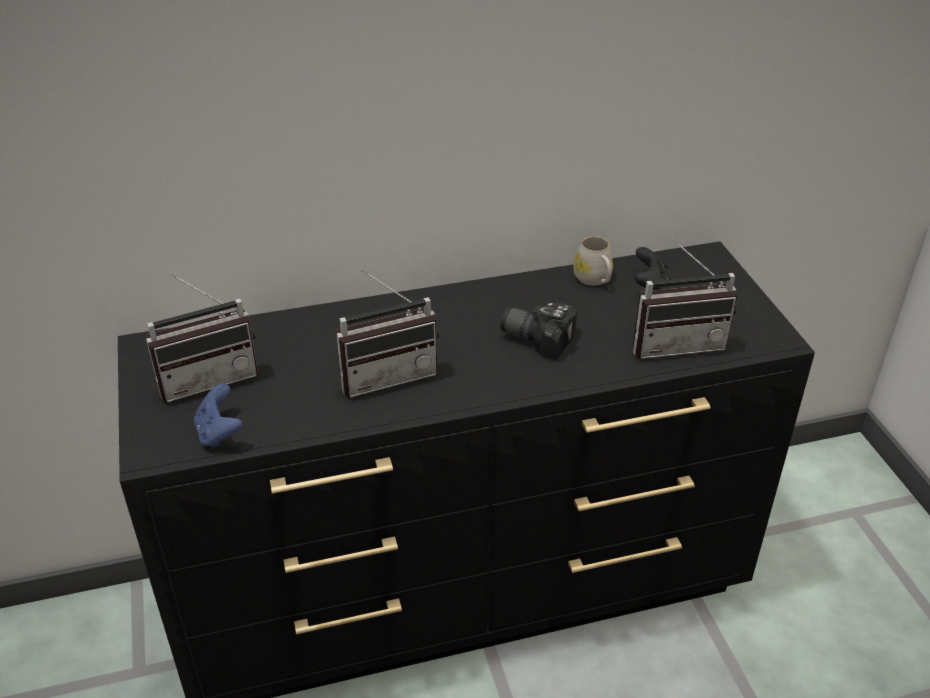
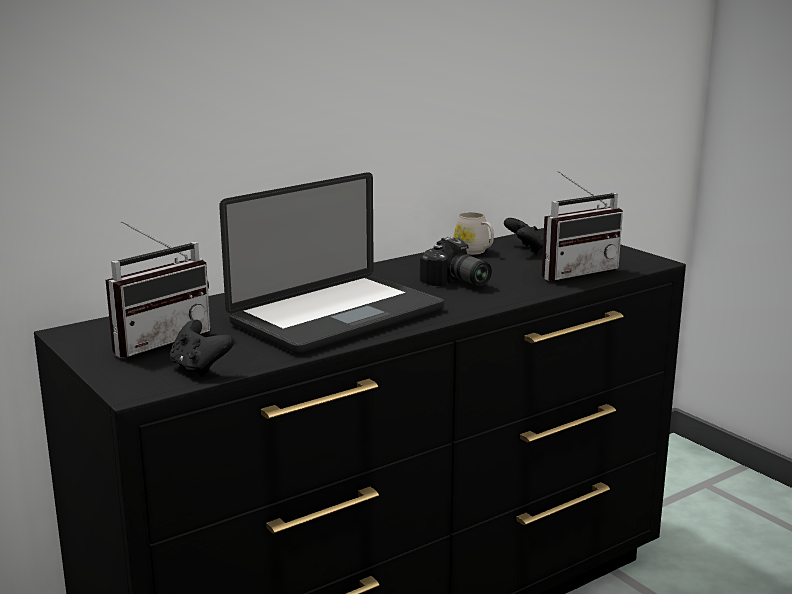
camera: 20 degrees left, 20 degrees down
(219, 433) = (199, 368): blue game controller -> black game controller
(387, 374) = (337, 316): radio -> laptop
(538, 337) = (456, 283): camera -> camera turned 135 degrees counterclockwise

